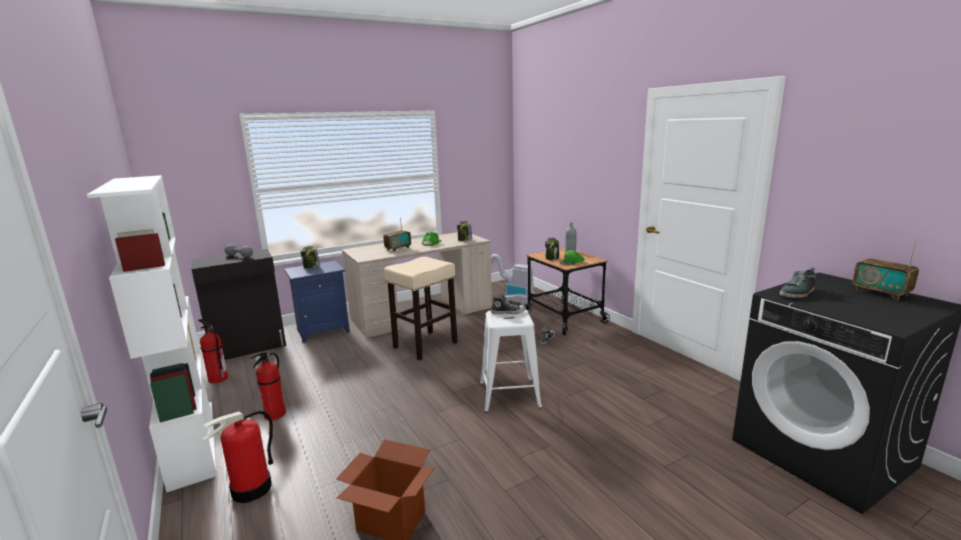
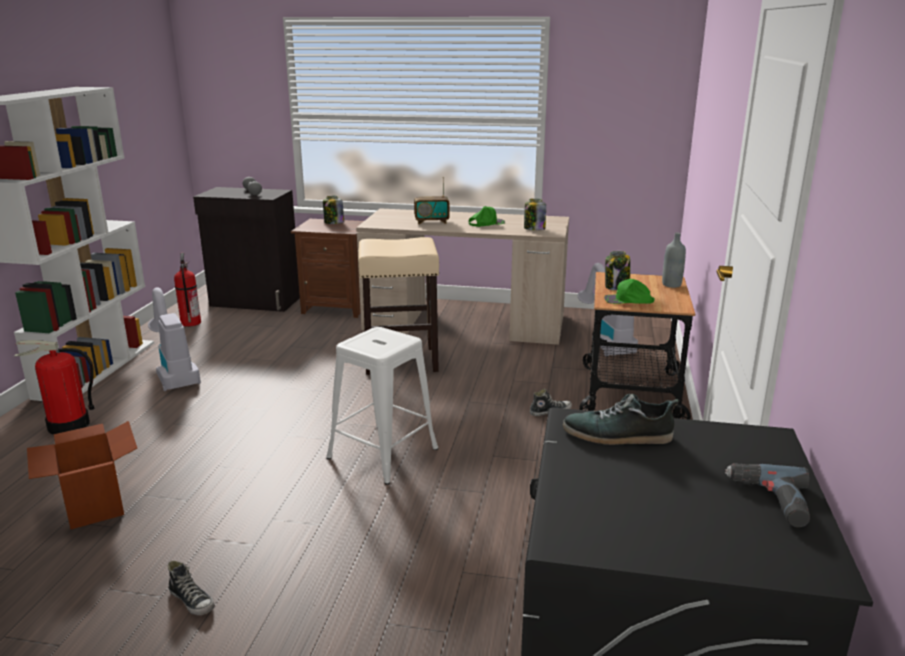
camera: 40 degrees right, 5 degrees up
(274, 415) = (174, 373): fire extinguisher -> vacuum cleaner
(322, 330) = (337, 307): blue nightstand -> brown nightstand
(508, 312) = (391, 336): shoe -> shoe (192, 601)
(881, 293) = (770, 501): radio -> power drill

